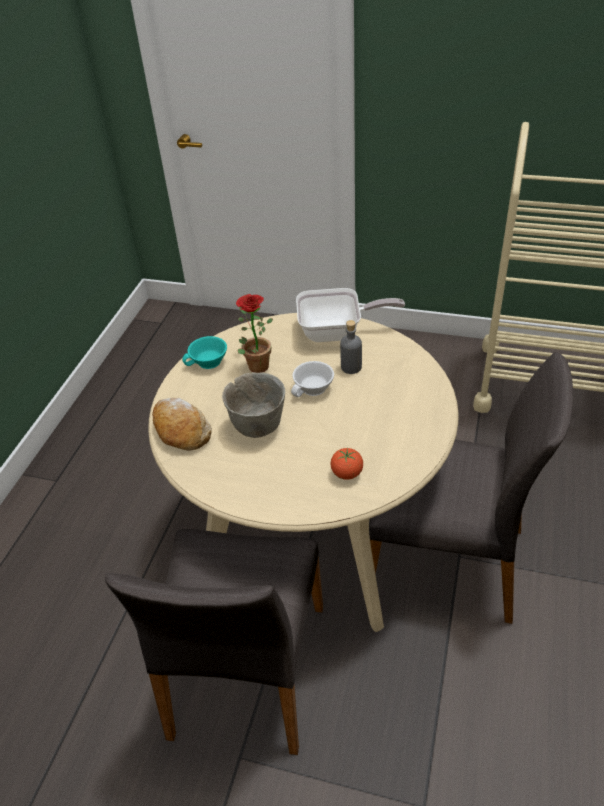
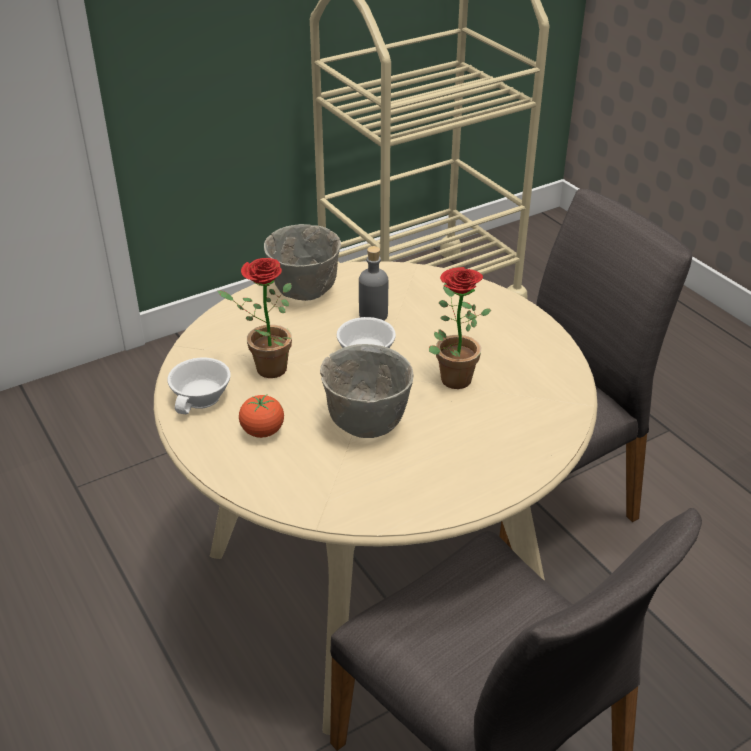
camera: 50 degrees left, 5 degrees down
(181, 430) = (286, 483): bread -> none
(208, 362) = (203, 399): turquoise cup -> white cup
(337, 332) = (306, 292): frying pan -> grey bowl
(338, 429) = (452, 376): none -> potted plant
(347, 473) = (522, 407): tomato -> tomato (262, 431)

